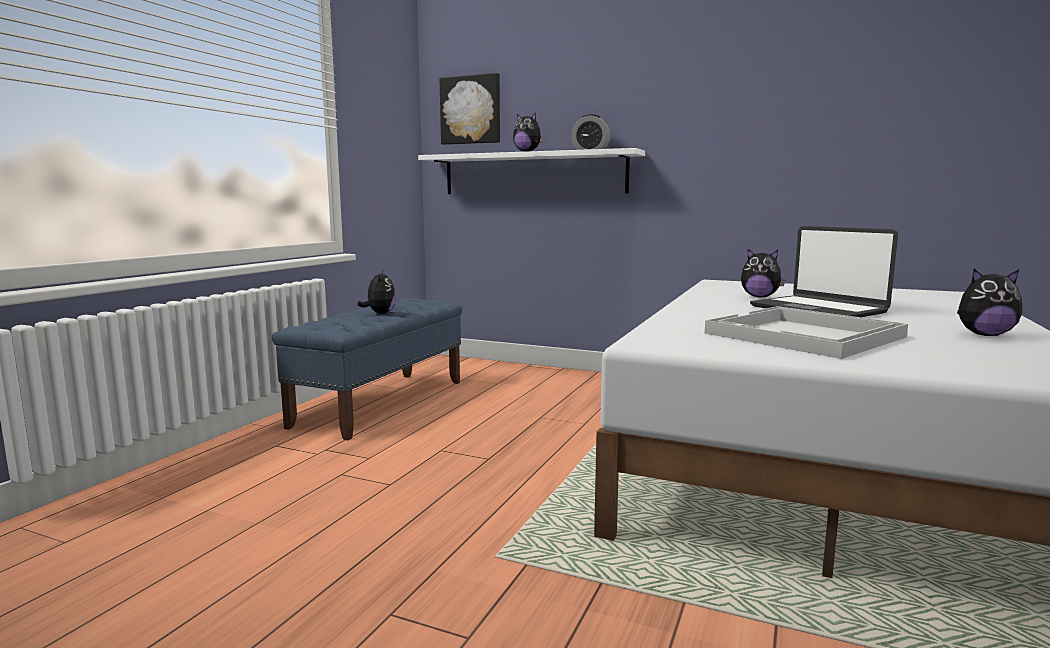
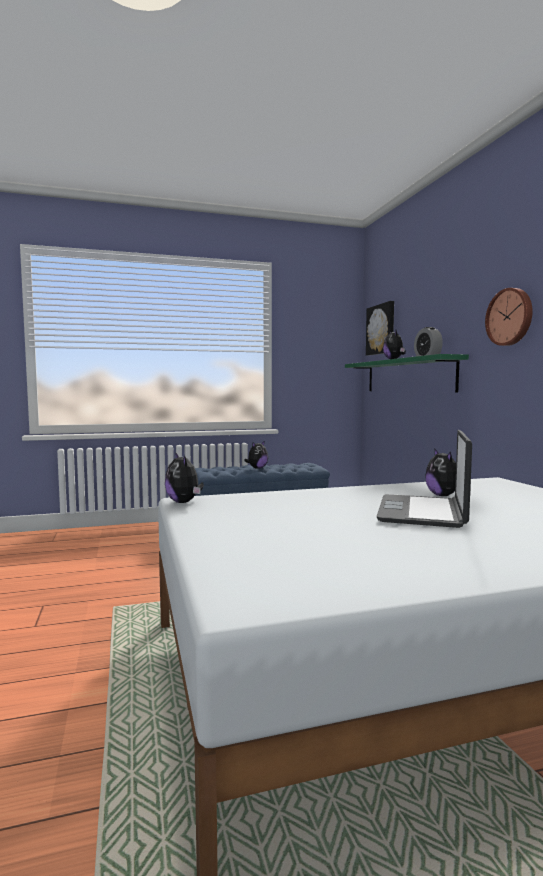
camera: 50 degrees right, 5 degrees down
(533, 174) = (407, 376): white shelf -> green shelf
(707, 113) = (510, 317): none -> wall clock
(804, 335) = (284, 520): white tray -> none
(984, 335) = (423, 562): plush toy -> plush toy (184, 502)

